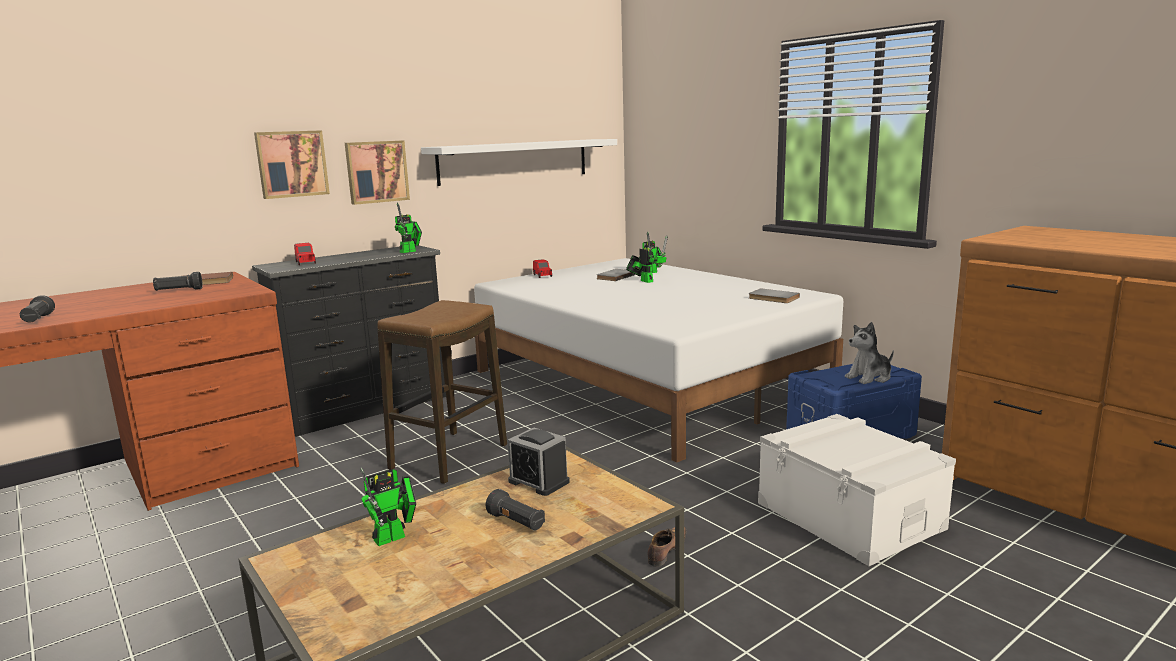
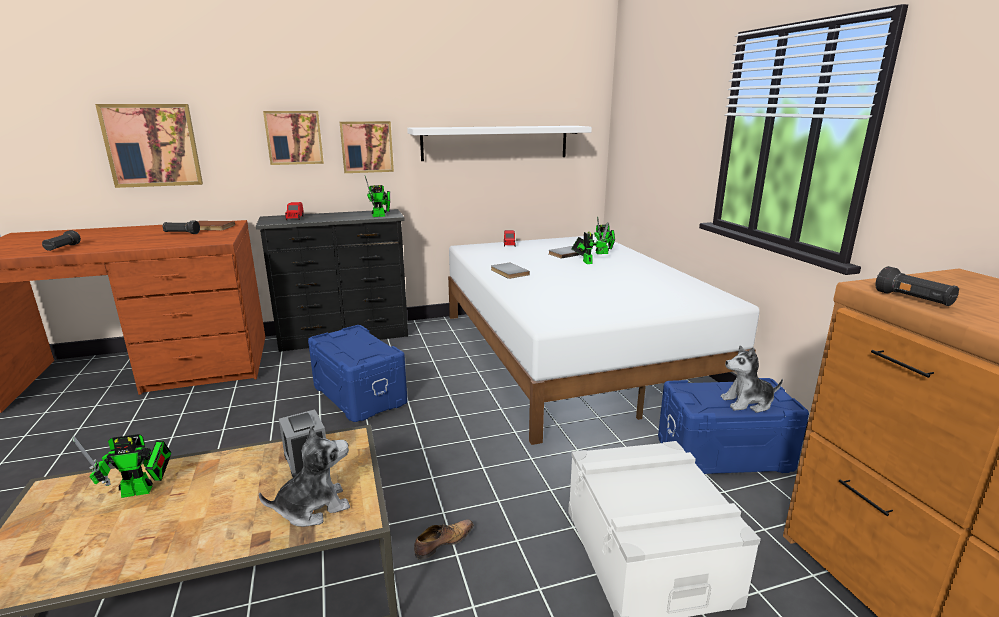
camera: 20 degrees right, 5 degrees up
(109, 181) = (152, 145): none -> picture
(449, 457) = (360, 394): stool -> blue storage box
(516, 523) = (239, 504): black flashlight -> black flashlight (913, 300)
(593, 508) = (313, 507): none -> plush toy
(772, 298) = (682, 299): grey book -> grey book (508, 272)

